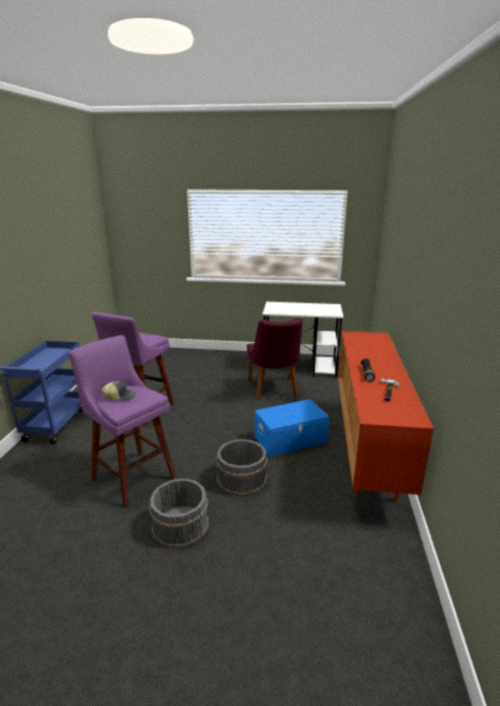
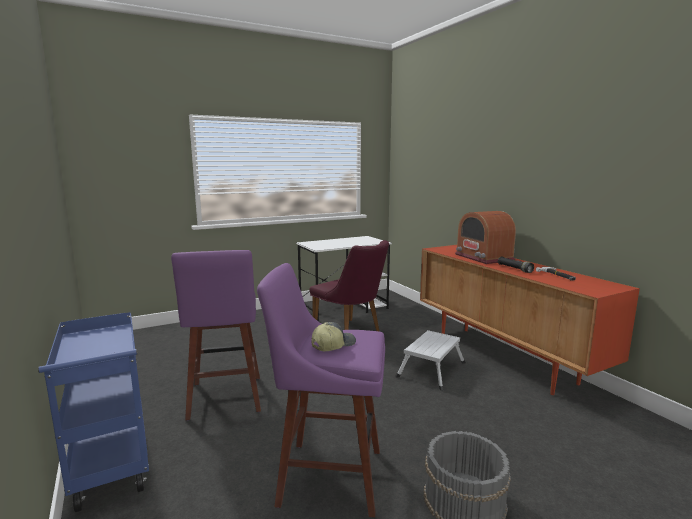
camera: 35 degrees left, 10 degrees down
(241, 479) = (447, 422): grey bucket -> none
(291, 439) = (431, 369): blue storage box -> white step ladder
(371, 354) = (483, 257): none -> radio

